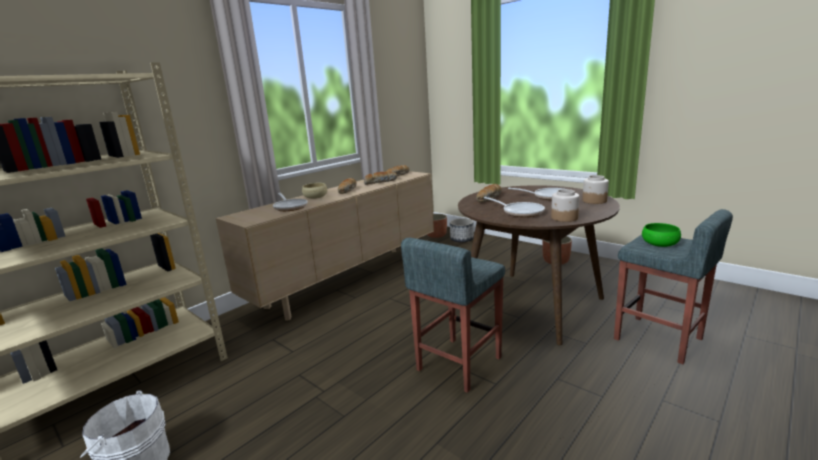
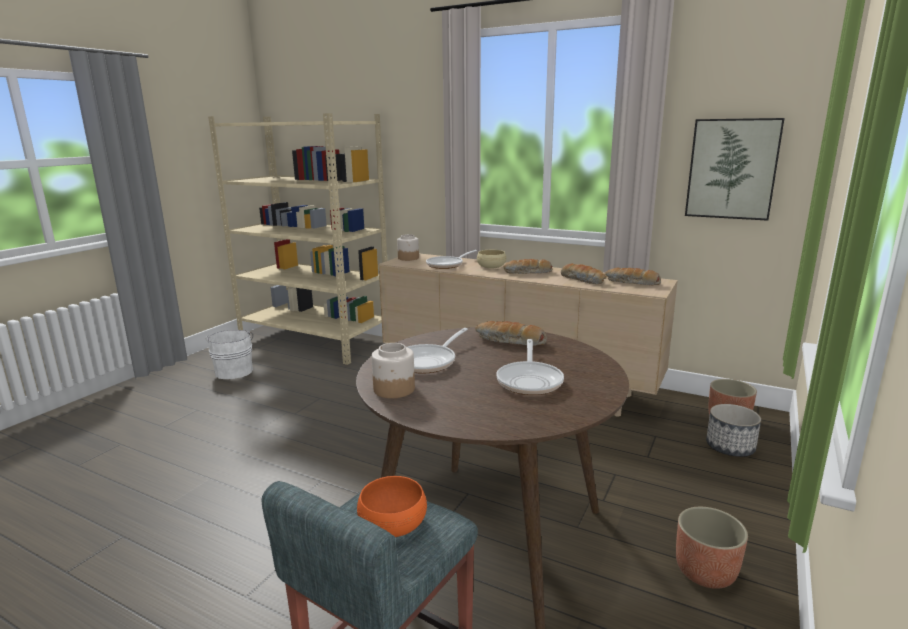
camera: 75 degrees right, 0 degrees up
(397, 102) = (732, 169): none -> picture
(458, 364) = (328, 479): grey stool -> none
(594, 201) = (507, 417): jar -> jar (408, 258)
(660, 243) = (392, 523): green bowl -> orange bowl

